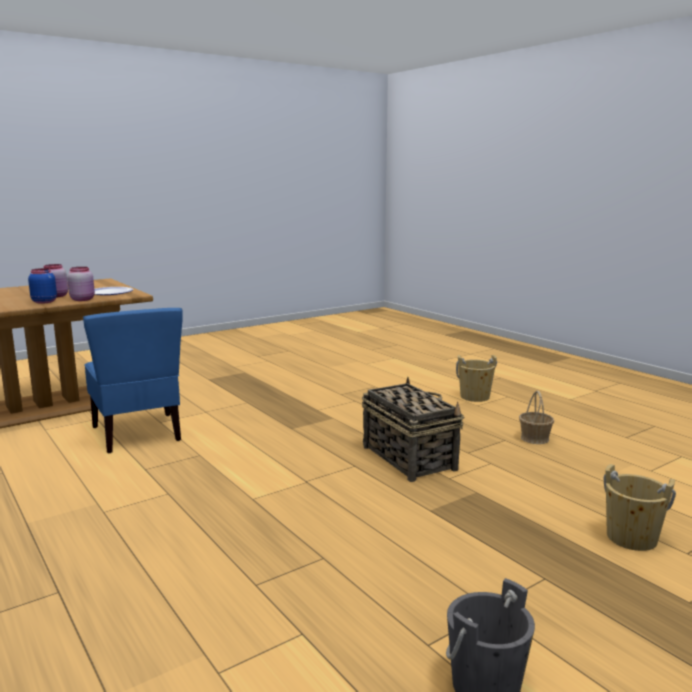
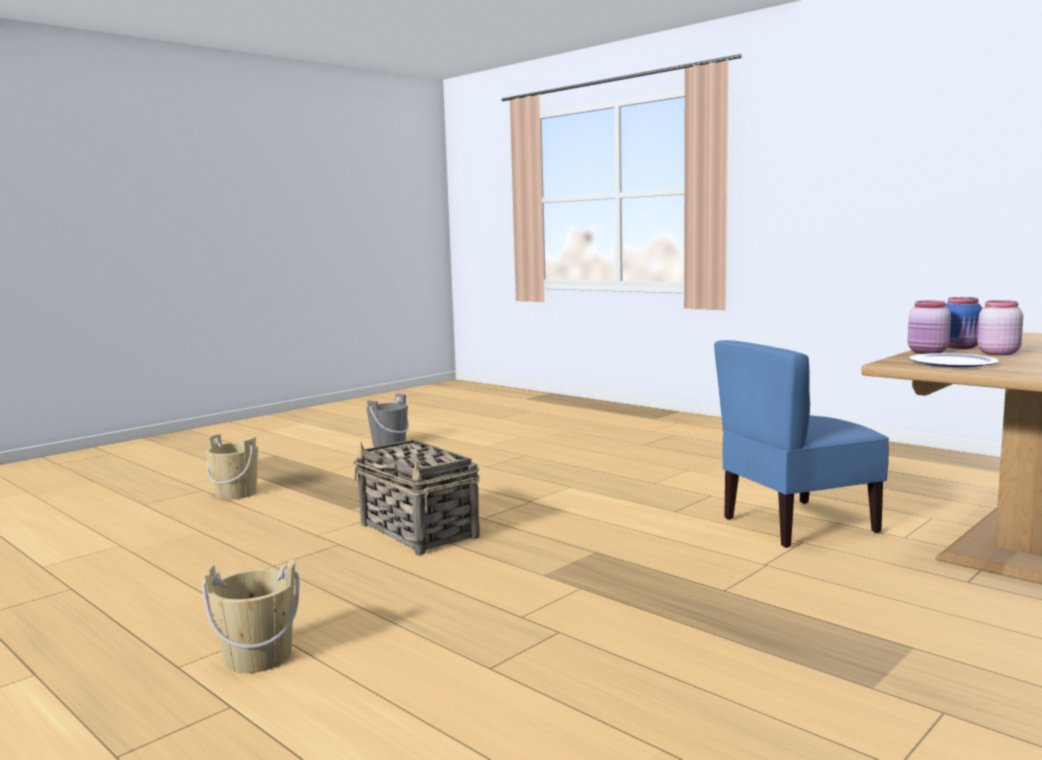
camera: 170 degrees right, 5 degrees down
(138, 433) = (797, 525): blue chair -> blue chair turned 75 degrees counterclockwise
(535, 438) = (224, 572): basket -> none

